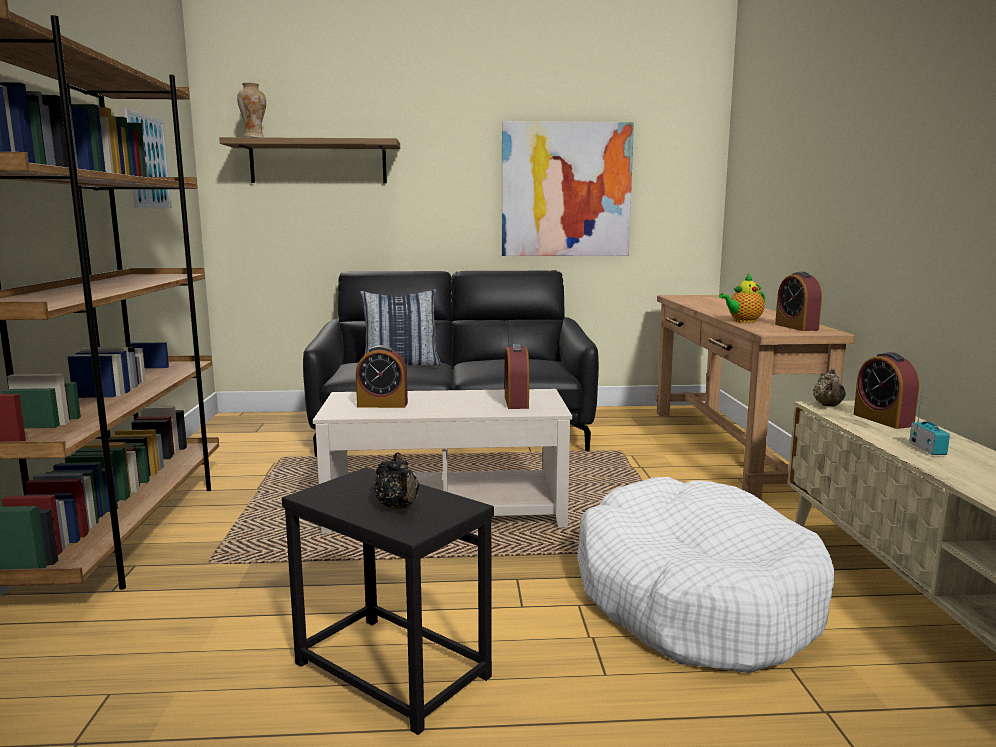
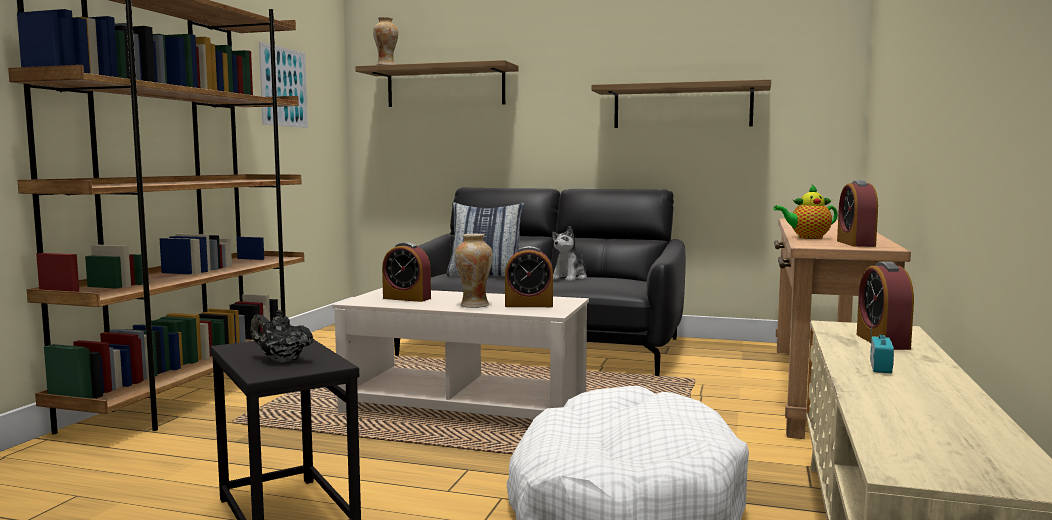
camera: 20 degrees right, 5 degrees down
(398, 507) = (281, 360): black teapot -> black teapot turned 120 degrees clockwise
(464, 407) = (474, 305): none -> vase
(484, 362) = (569, 278): none -> plush toy
(516, 402) = (529, 305): alarm clock -> alarm clock turned 105 degrees counterclockwise
(566, 190) = (682, 107): picture -> shelf
(828, 406) = (842, 326): beige teapot -> none

